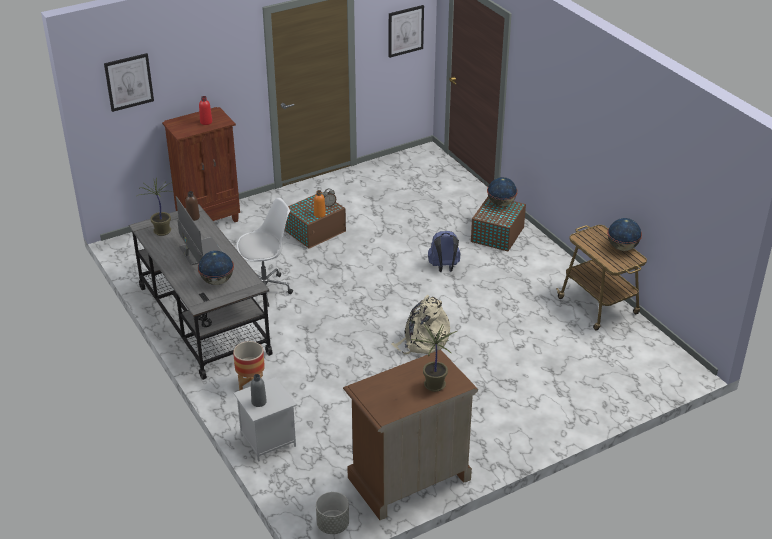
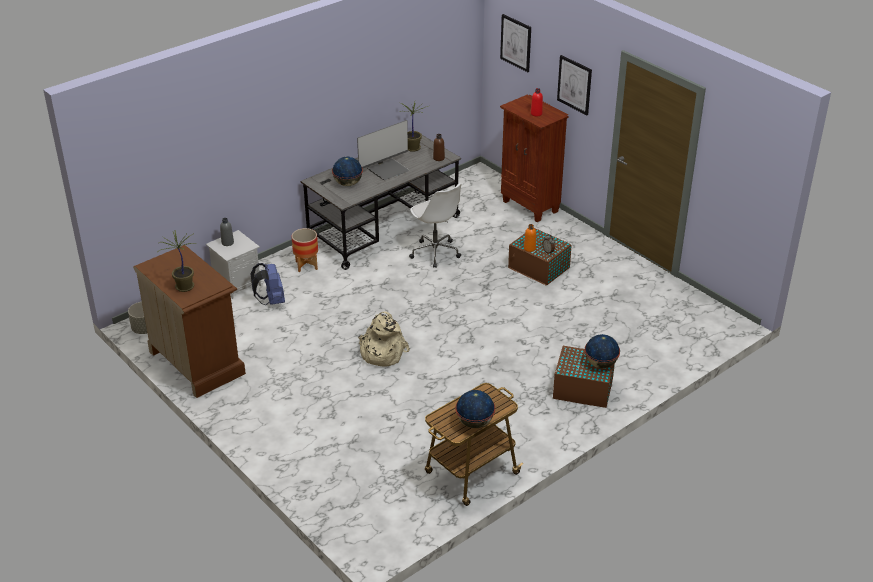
camera: 80 degrees right, 0 degrees up
(405, 31) = (749, 176): picture -> picture (574, 84)
(444, 267) = (506, 355): blue backpack -> blue backpack (271, 301)

